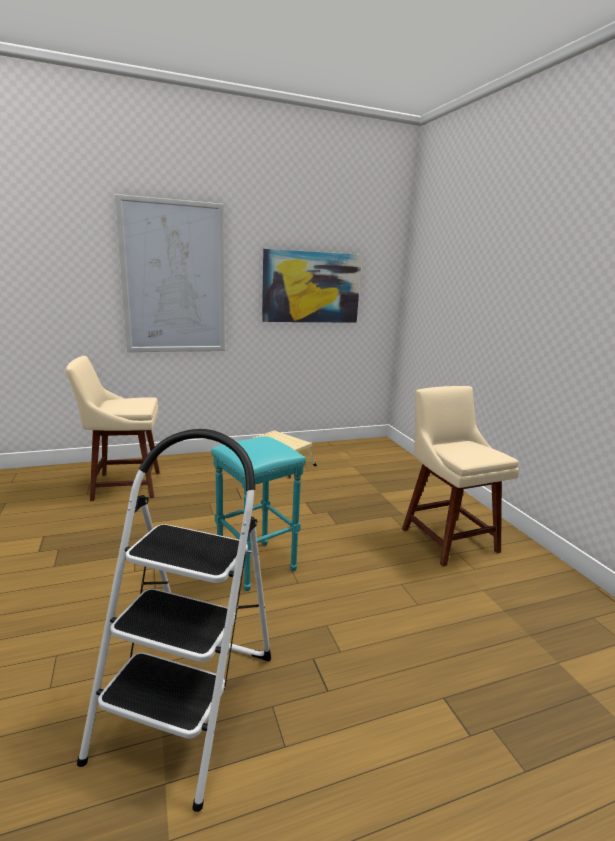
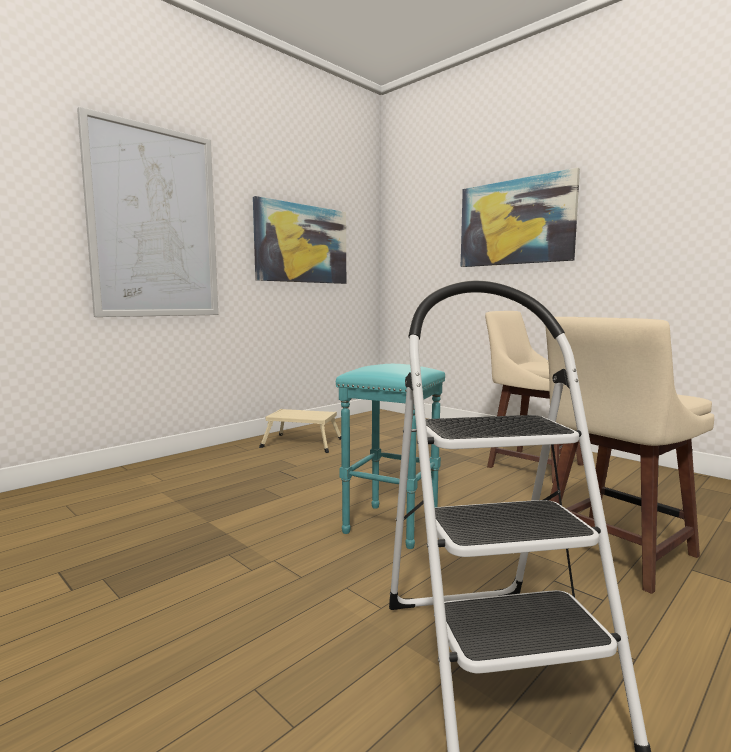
camera: 25 degrees left, 10 degrees down
(123, 485) = (122, 496): beige stool -> beige stool (612, 552)
(506, 285) = (515, 222): none -> picture

